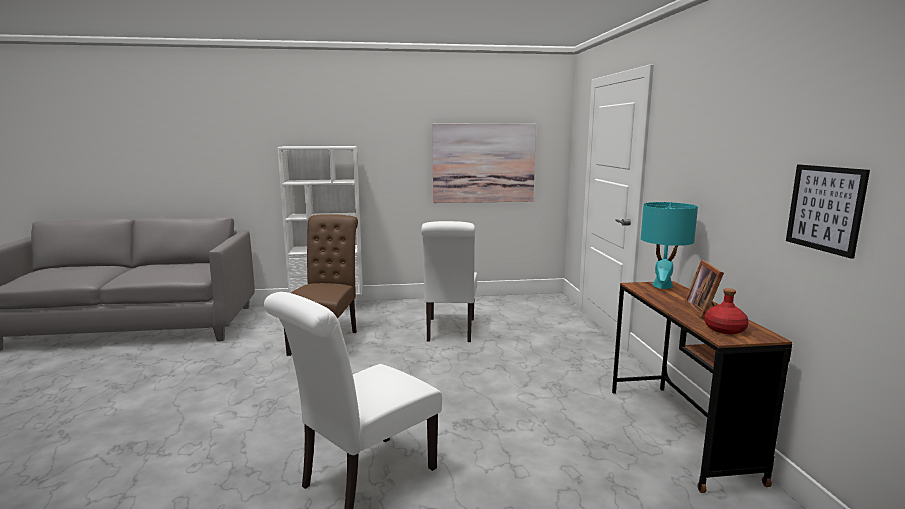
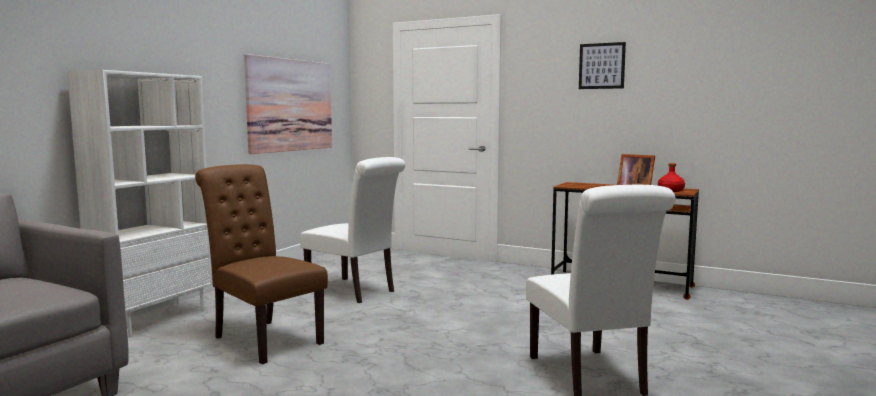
camera: 55 degrees left, 5 degrees down
(662, 286) = (575, 184): turquoise table lamp -> none
(825, 208) = (705, 107): picture -> picture (601, 66)

